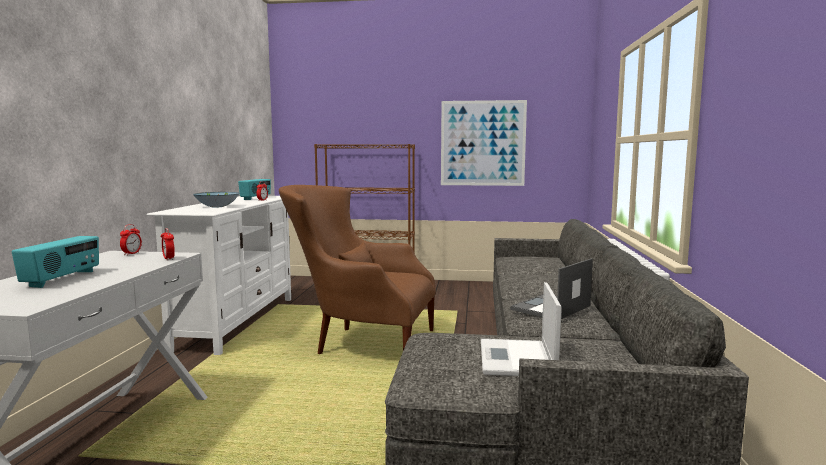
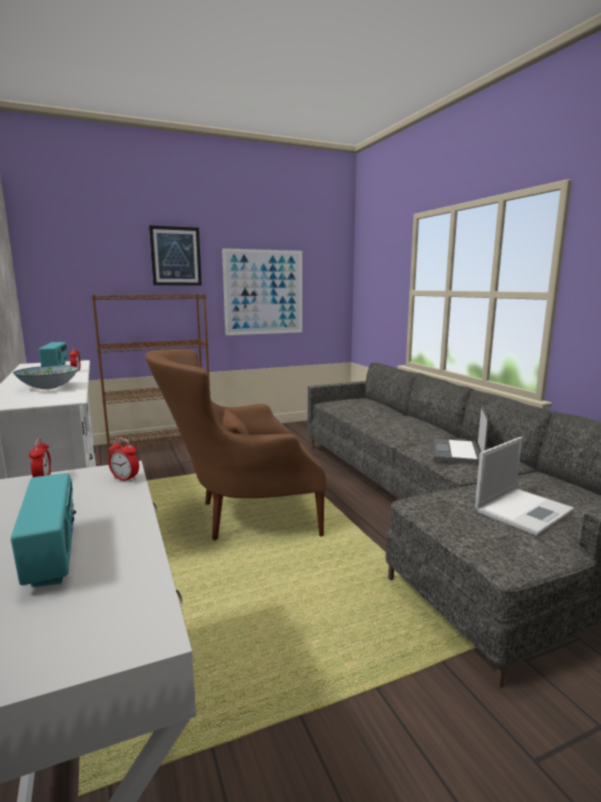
camera: 30 degrees left, 5 degrees up
(397, 110) = (175, 256): none -> picture
(517, 359) = (524, 510): laptop -> laptop turned 105 degrees counterclockwise

